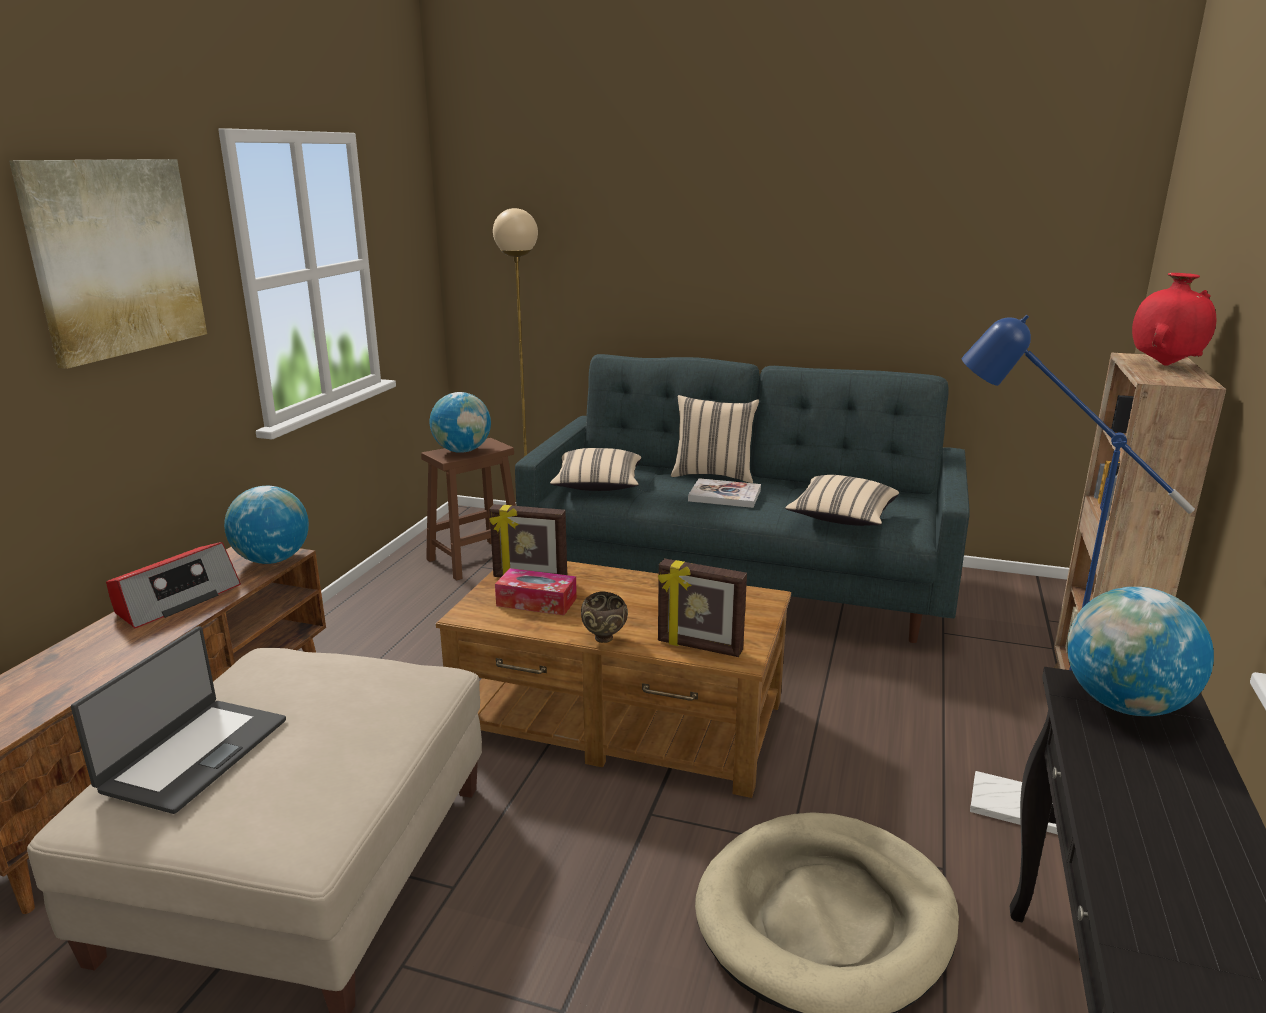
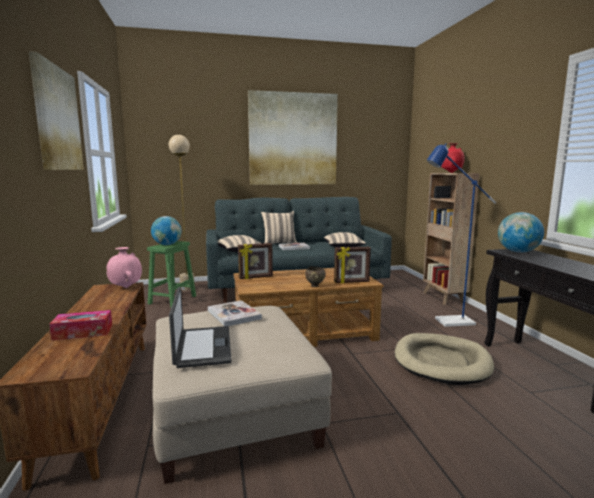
camera: 30 degrees left, 10 degrees down
(176, 599) = (95, 306): radio -> none
(272, 560) = (125, 287): globe -> pink vase
(343, 684) = (234, 315): none -> book
(476, 559) = (173, 299): brown stool -> green stool
(536, 602) = (270, 282): tissue box -> tissue box (83, 332)
(794, 212) = (293, 139): none -> picture

